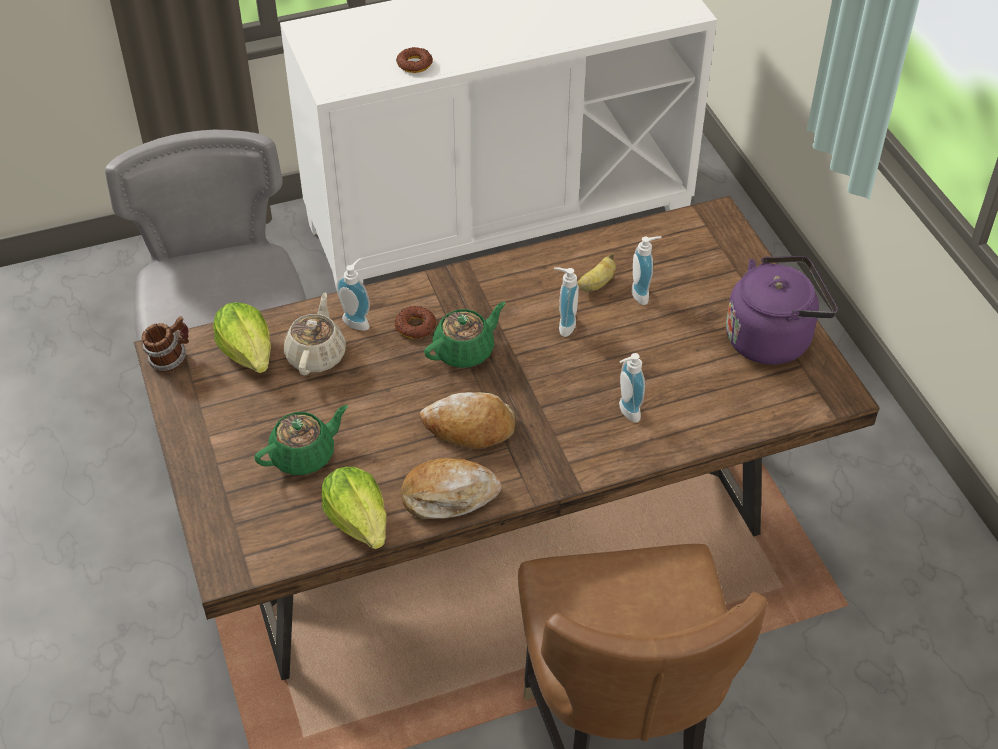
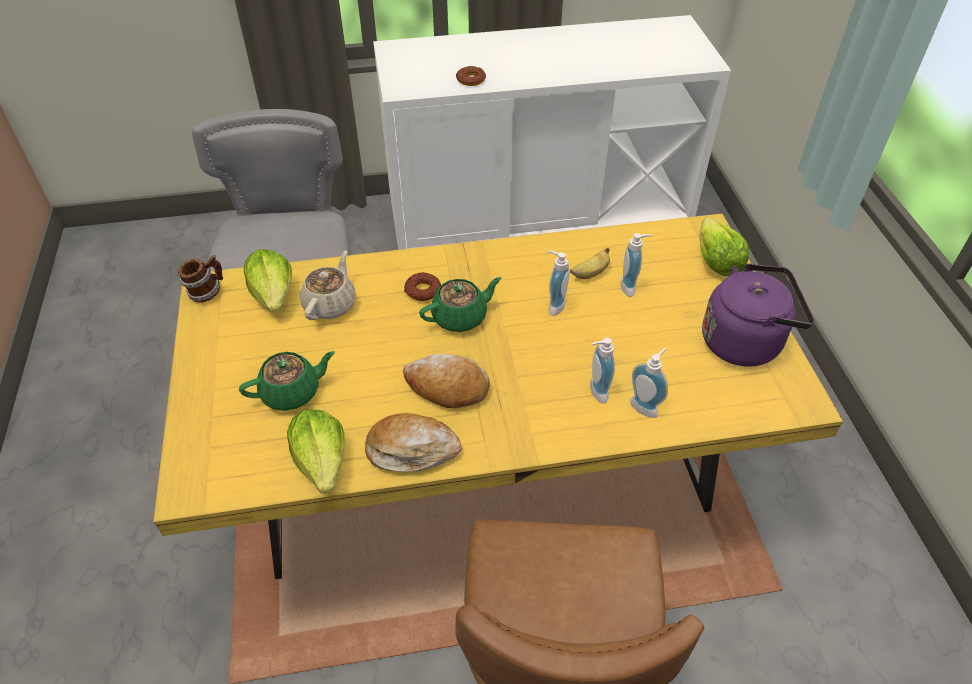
camera: 10 degrees right, 0 degrees up
(358, 321) = (375, 279): soap dispenser -> soap dispenser (646, 406)
(497, 536) = (484, 478): brown dining table -> yellow dining table
(730, 253) = (716, 261): none -> lettuce

